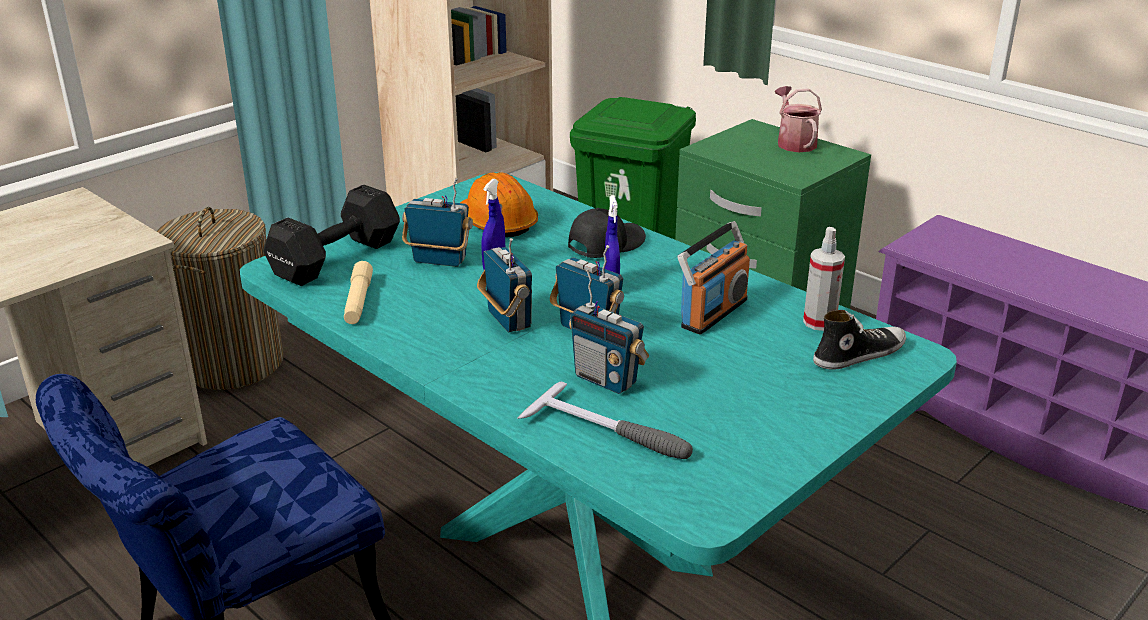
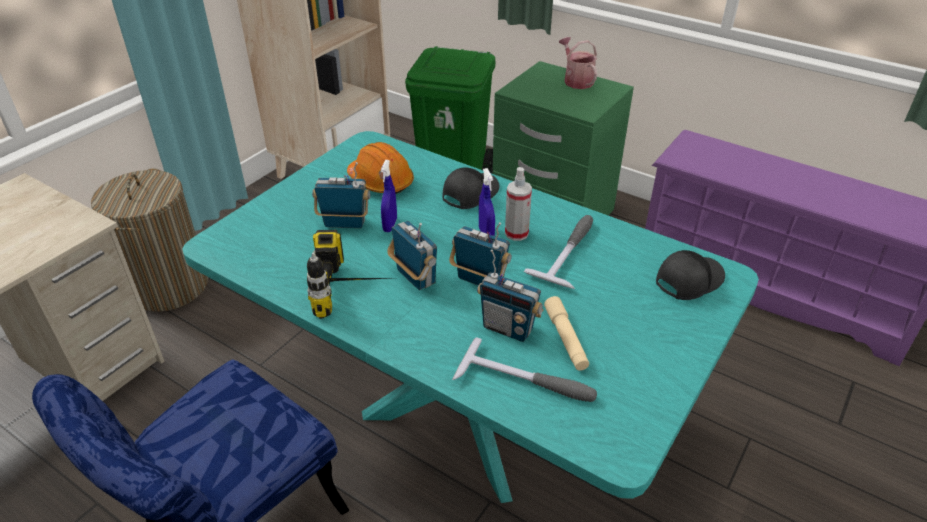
camera: 10 degrees left, 10 degrees up
(333, 259) = (258, 231): black dumbbell -> none
(358, 301) = (289, 271): beige flashlight -> beige flashlight (565, 339)
(431, 327) = (355, 291): none -> power drill
(713, 313) = (570, 252): radio -> hammer
(819, 322) = (650, 253): spray bottle -> spray bottle (516, 233)
(858, 354) = (687, 280): shoe -> black cap

